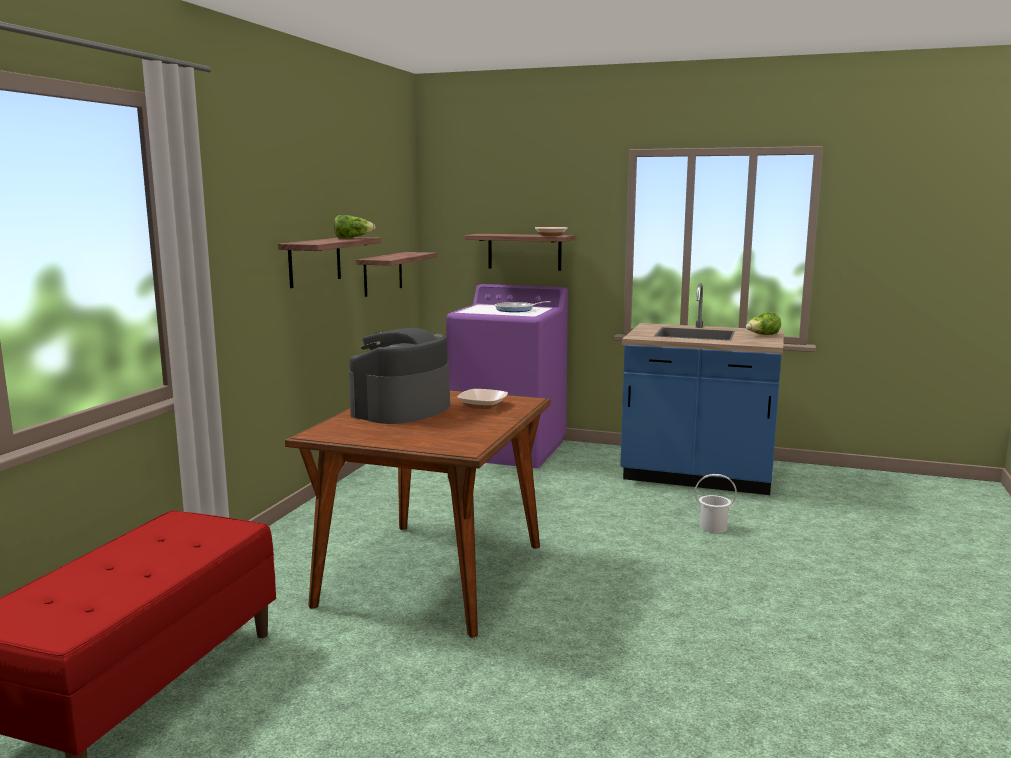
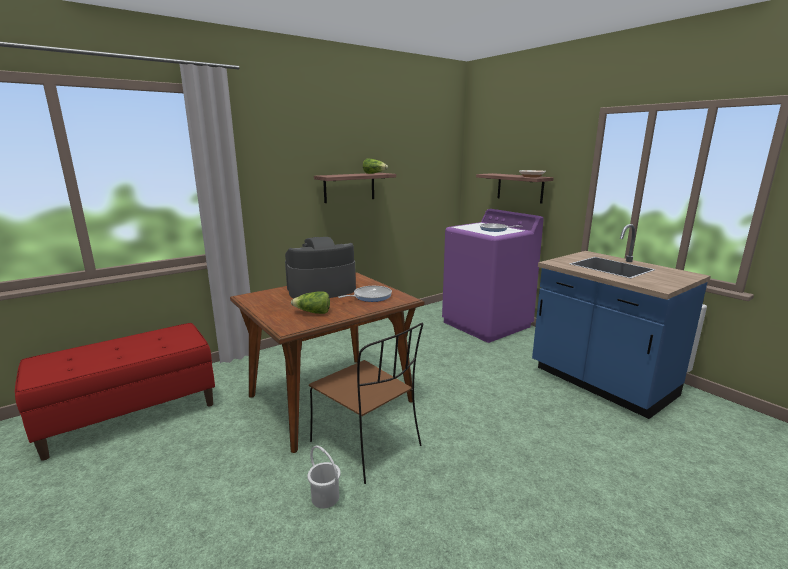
camera: 35 degrees right, 5 degrees up
(383, 273) = (419, 197): shelf -> none
(482, 405) = (370, 296): bowl -> frying pan
(549, 600) = (367, 445): none -> brown chair
(713, 528) = (558, 432): white bucket -> white bucket (325, 498)
(762, 335) = (673, 278): lettuce -> lettuce (313, 313)

